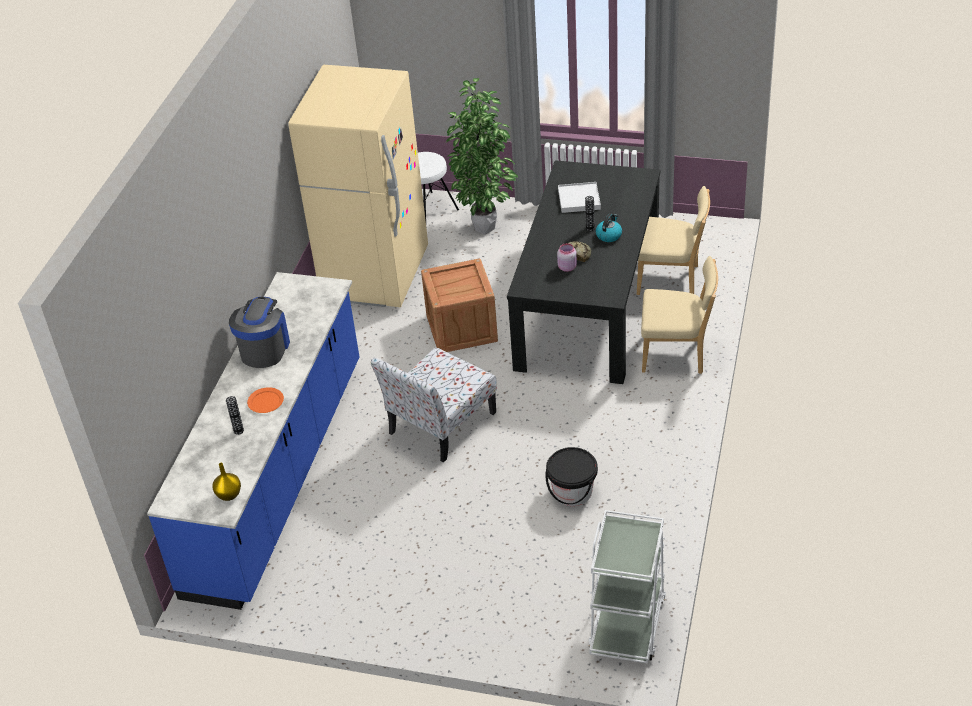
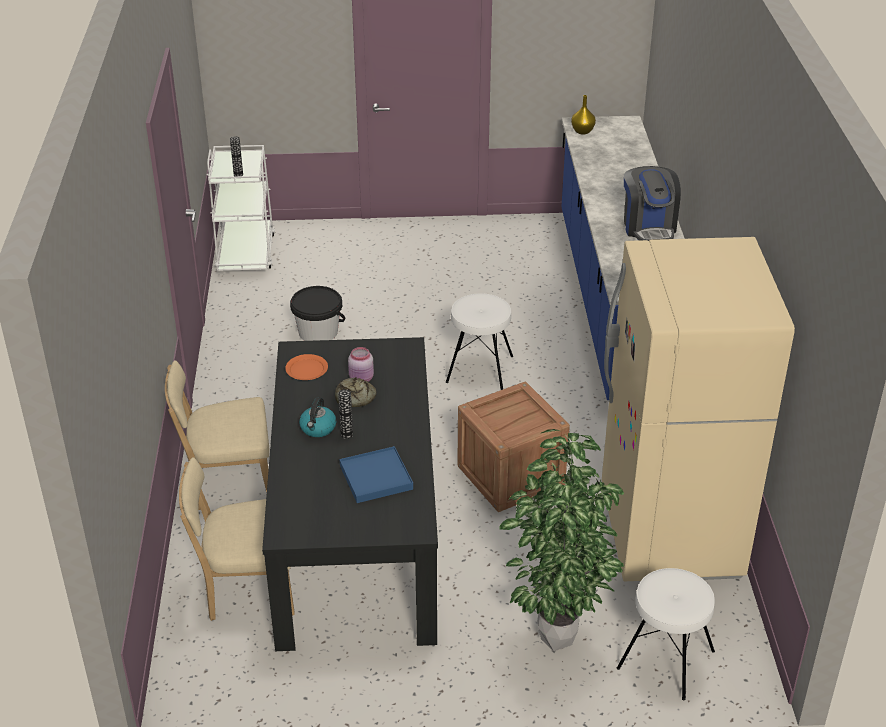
camera: 160 degrees right, 5 degrees down
(238, 431) = (613, 167): vase -> vase (238, 174)
(265, 402) = (608, 189): orange plate -> orange plate (307, 369)
(440, 424) = (479, 369): chair -> white stool
(579, 199) = (376, 477): white tray -> blue tray

